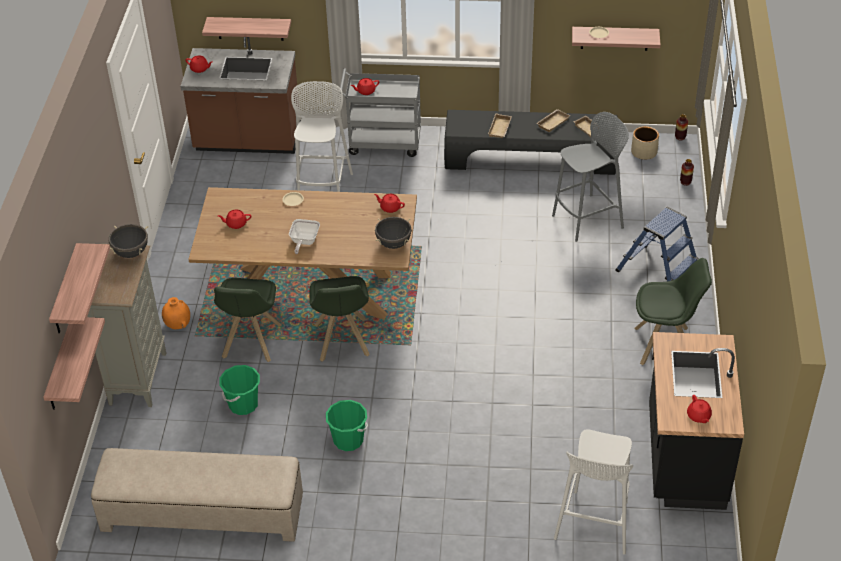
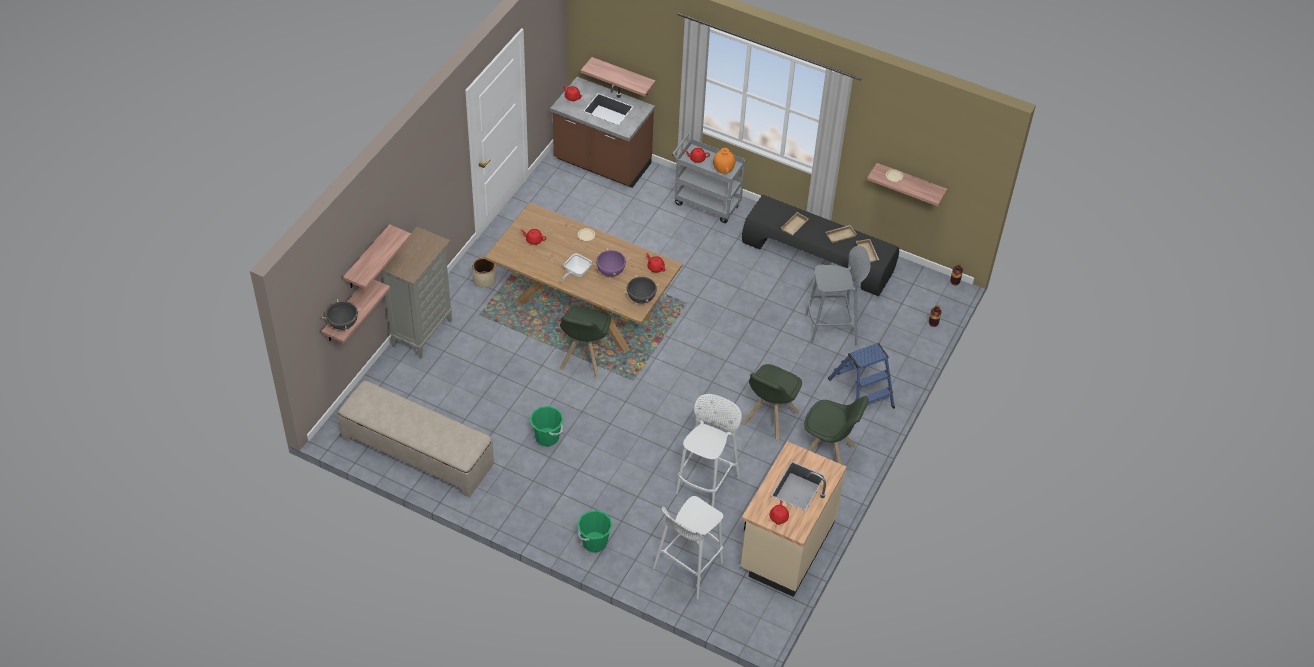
camera: 20 degrees right, 5 degrees up
(131, 252) = (433, 241): black cooking pot -> black cooking pot (343, 324)
(178, 325) = (471, 301): orange vase -> orange vase (723, 170)
(243, 404) = (486, 381): green bucket -> green bucket (594, 542)
(251, 341) = (517, 334): green chair -> green chair (769, 418)
(322, 188) = (638, 225): white stool -> white stool (705, 483)
(343, 228) = (611, 271): none -> purple cooking pot
(643, 152) = (915, 284): beige planter -> beige planter (484, 279)
(683, 458) = (786, 546): black counter -> beige counter

